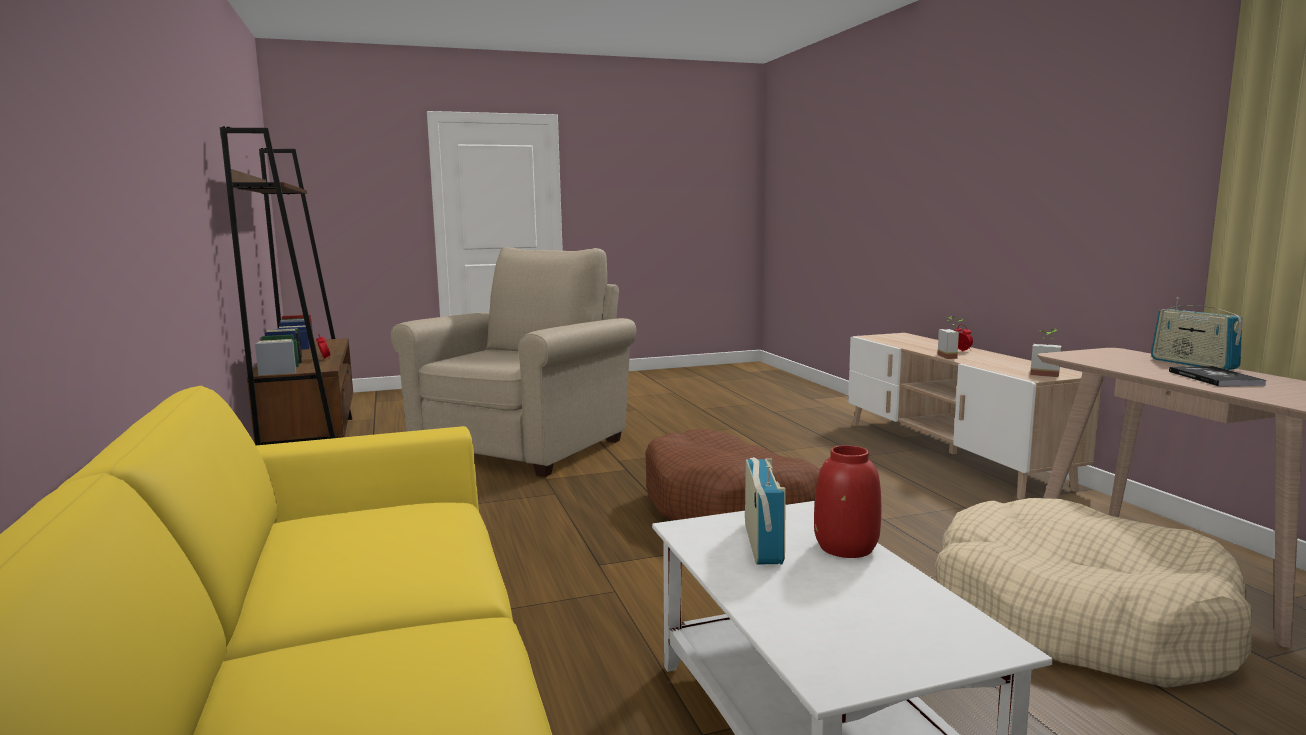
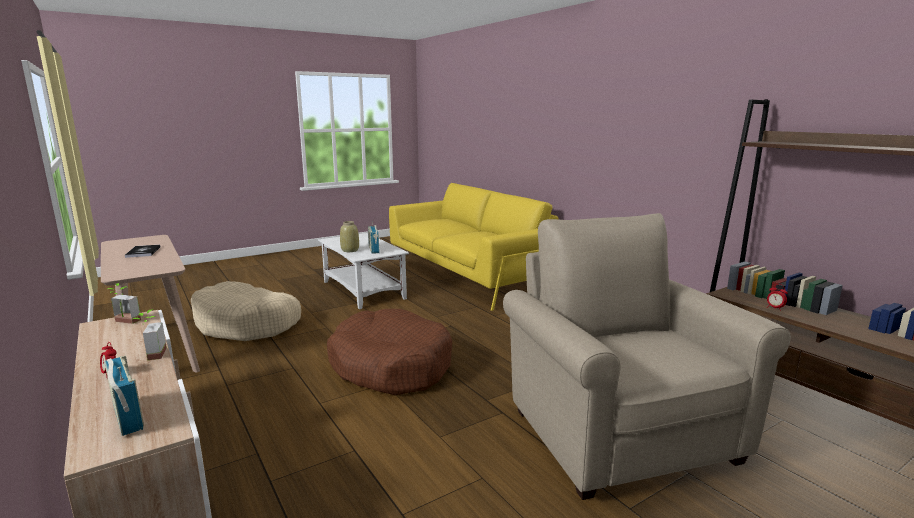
camera: 165 degrees right, 5 degrees up
(527, 445) = (617, 430): beige armchair -> beige armchair turned 150 degrees clockwise
(847, 548) = (350, 250): red vase -> beige vase
(1193, 364) = (115, 263): radio -> radio (127, 417)

